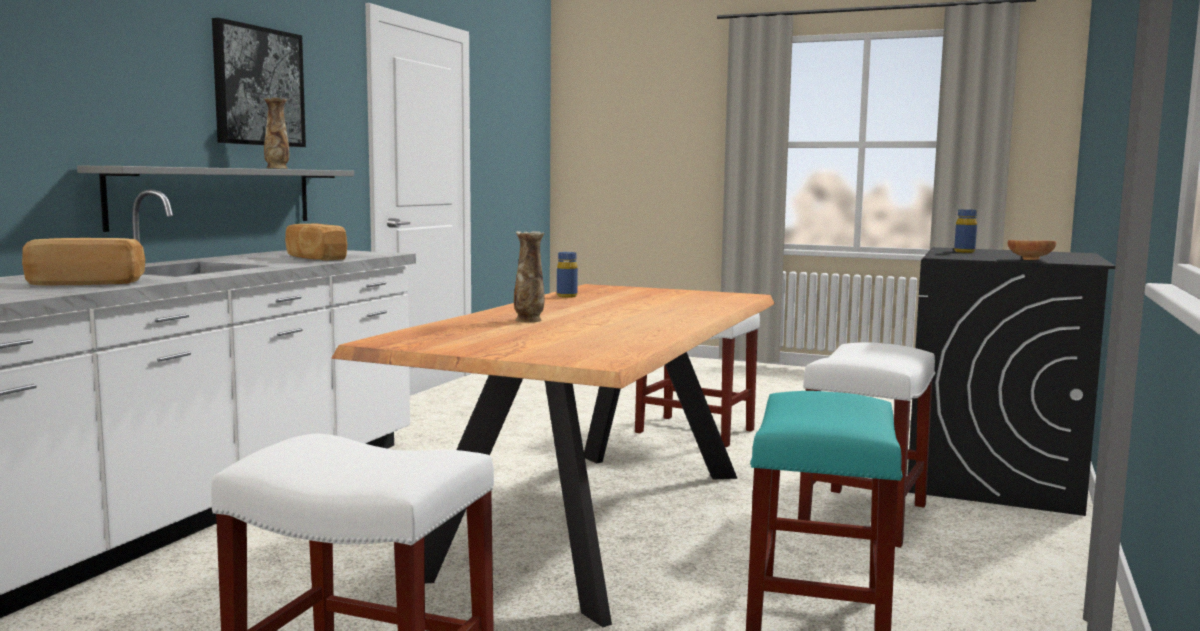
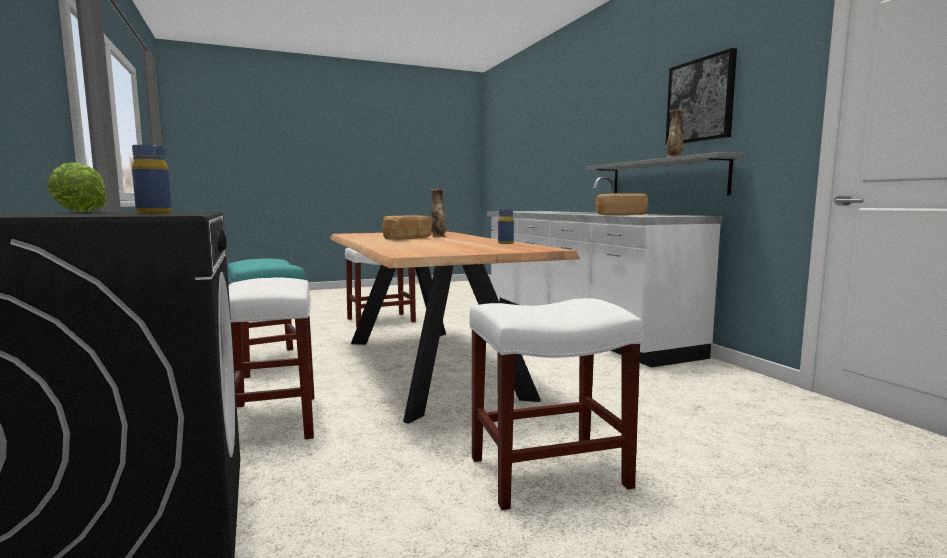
camera: 135 degrees right, 0 degrees up
(87, 283) = (542, 212): bread -> bread (409, 239)
(1030, 259) = (79, 212): brown bowl -> lettuce

